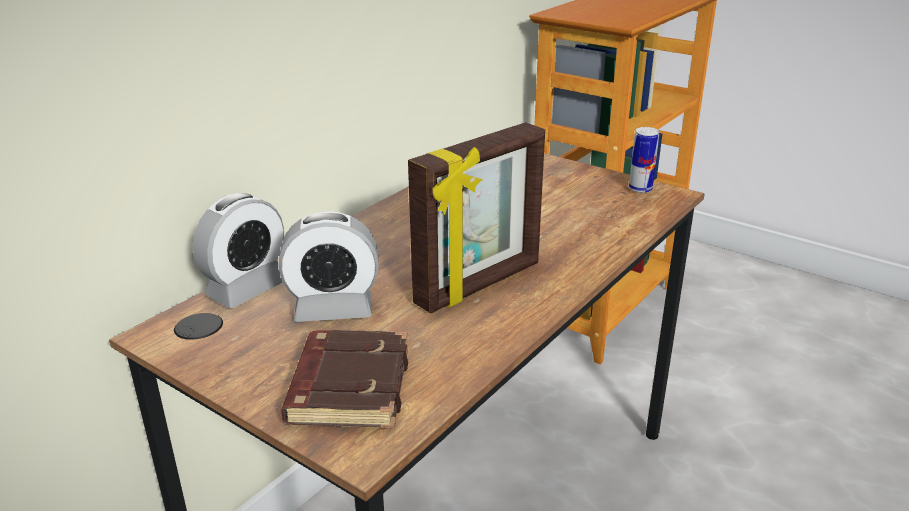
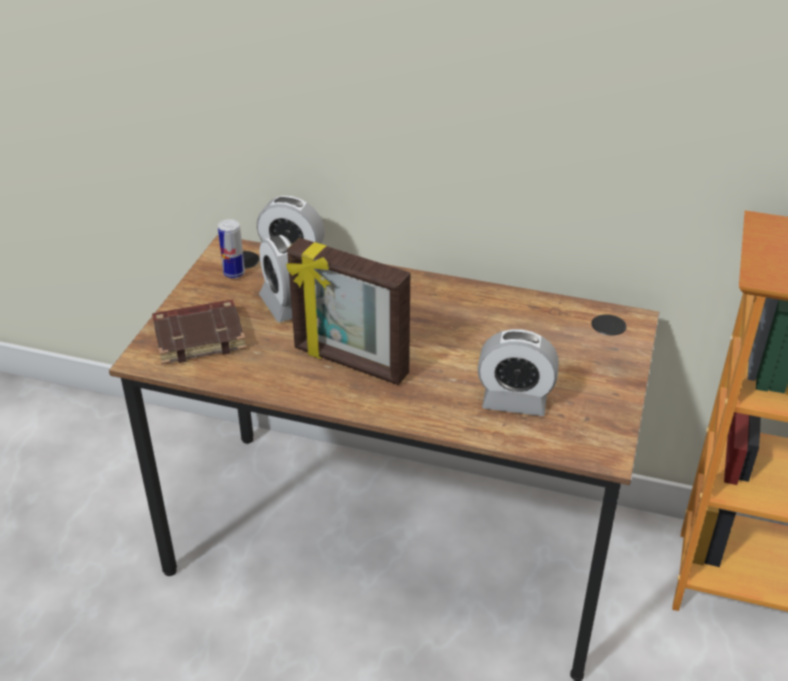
camera: 70 degrees right, 10 degrees up
(588, 215) = (514, 401): none -> alarm clock
(640, 189) = (603, 429): can -> can (234, 273)

